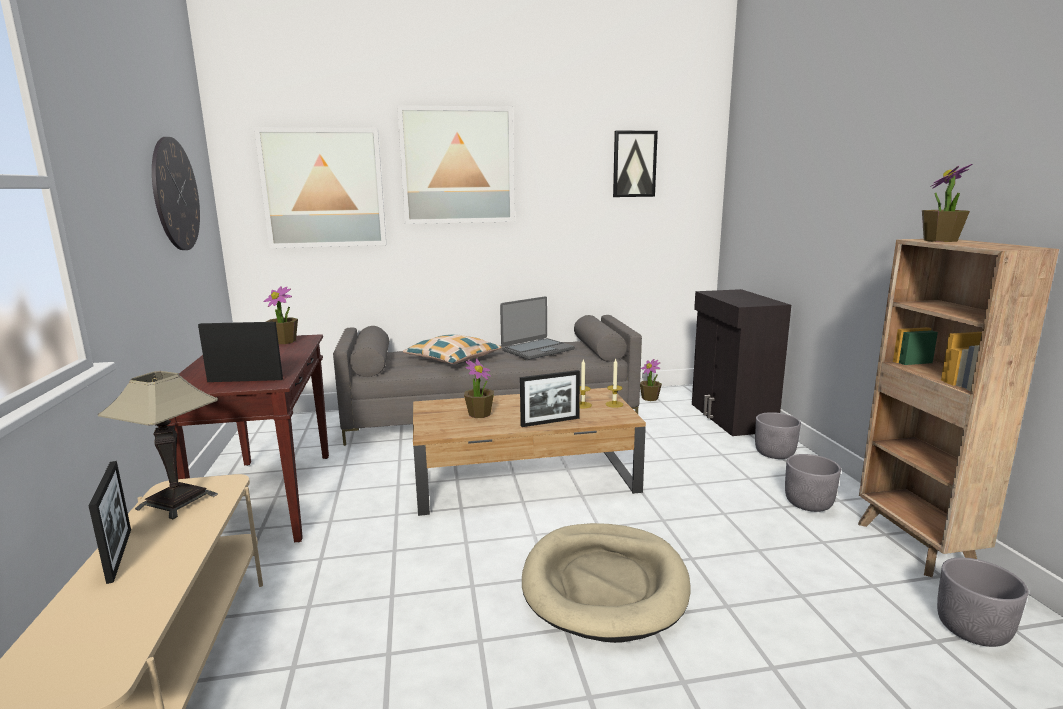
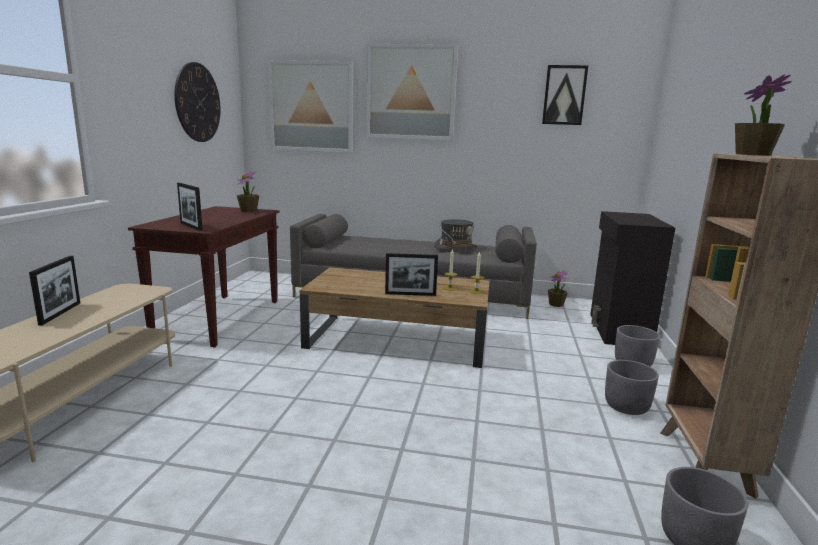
camera: 20 degrees right, 0 degrees up
(177, 502) = (119, 294): table lamp -> none
(245, 380) = (191, 226): picture frame -> picture frame turned 150 degrees counterclockwise
(453, 359) = (384, 245): pillow -> none
(479, 414) = (365, 281): potted plant -> none
(537, 350) = (455, 247): laptop -> grey hat
(605, 584) = (390, 420): beige dog bed -> none

